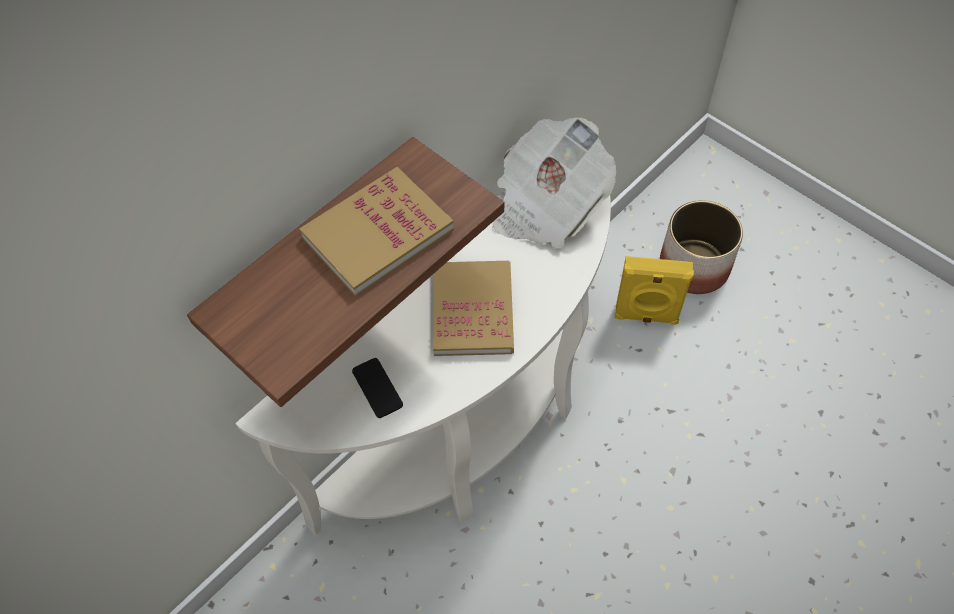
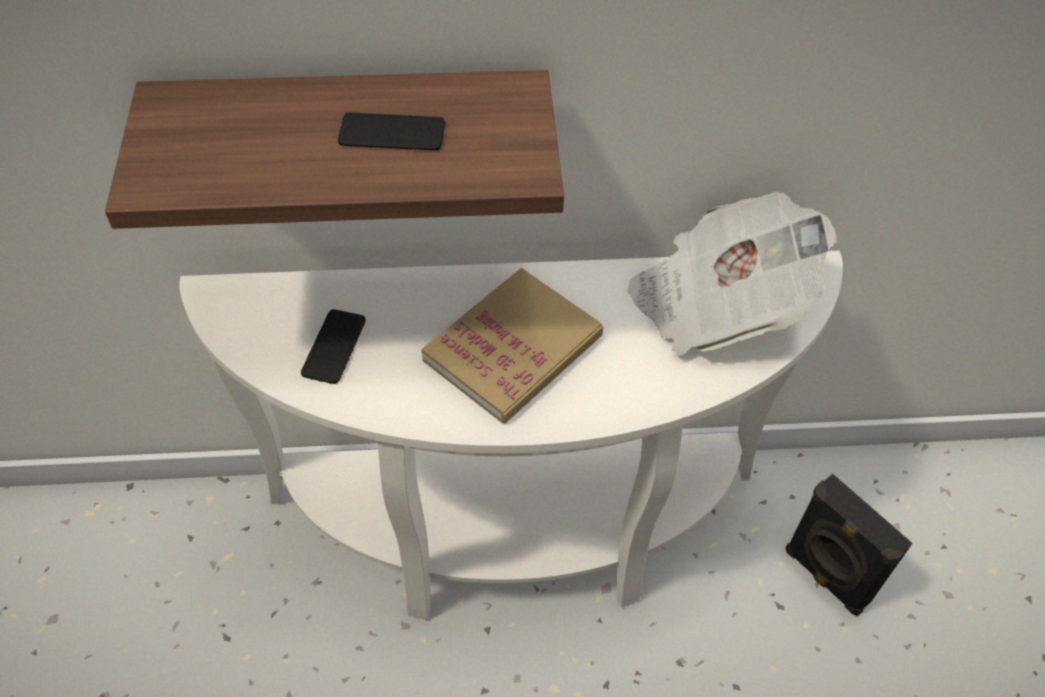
camera: 40 degrees right, 5 degrees down
(377, 233) = (392, 133): book -> phone
(646, 316) = (825, 577): yellow speaker -> black speaker
(694, 266) = (943, 570): planter -> none

